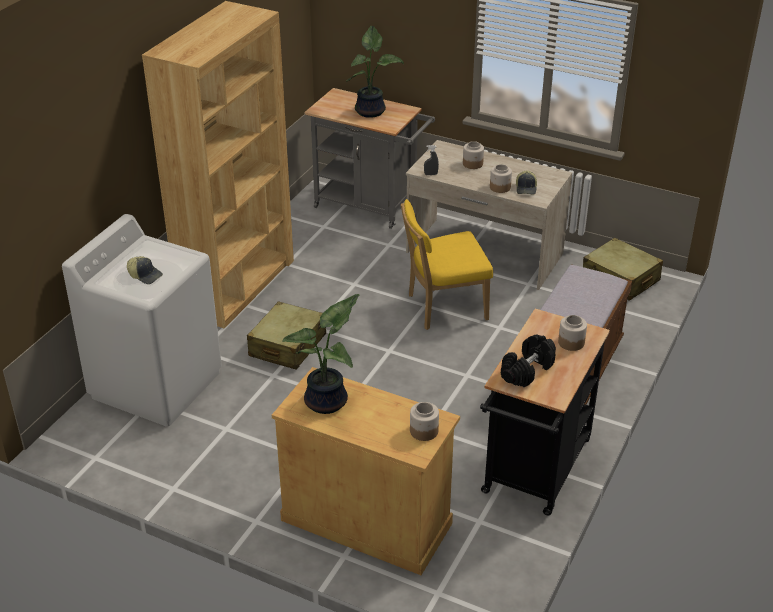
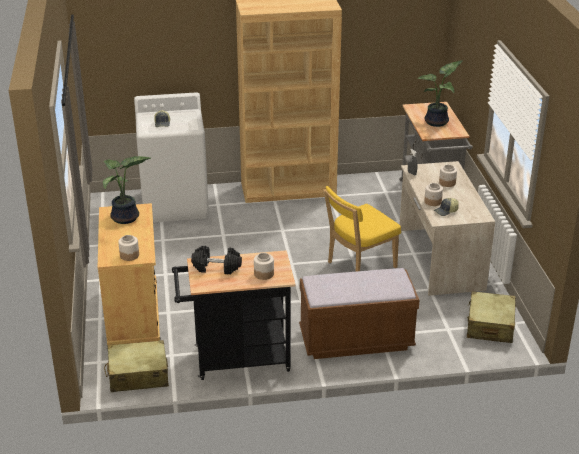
camera: 55 degrees right, 5 degrees down
(287, 346) = (254, 228): beige suitcase -> beige suitcase (138, 375)
(443, 308) = (359, 266): yellow chair -> yellow chair turned 75 degrees counterclockwise

